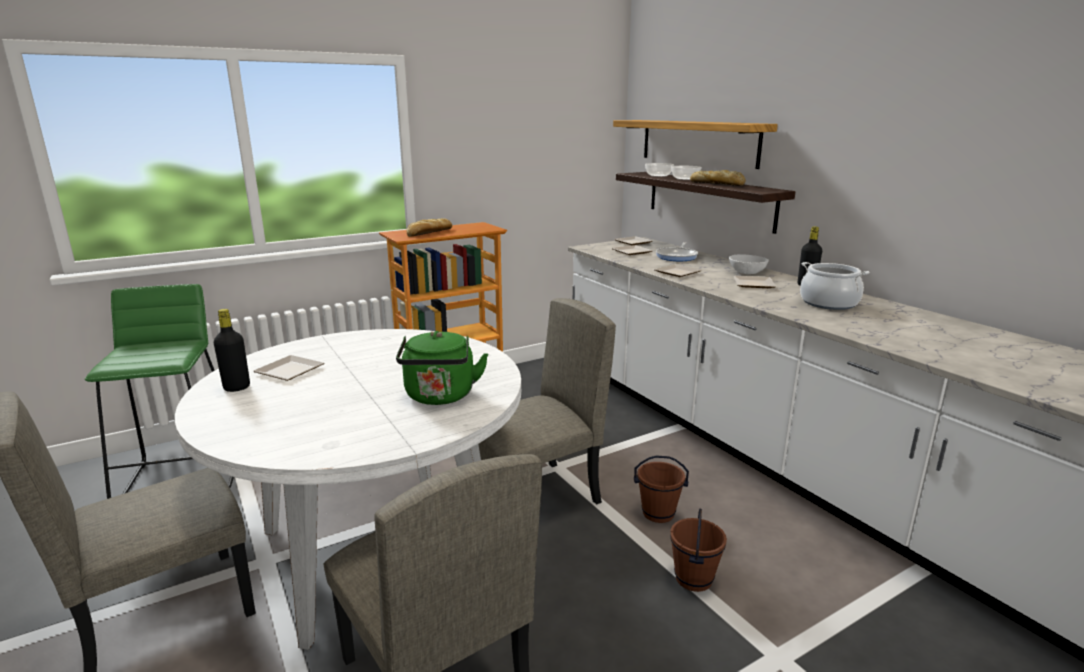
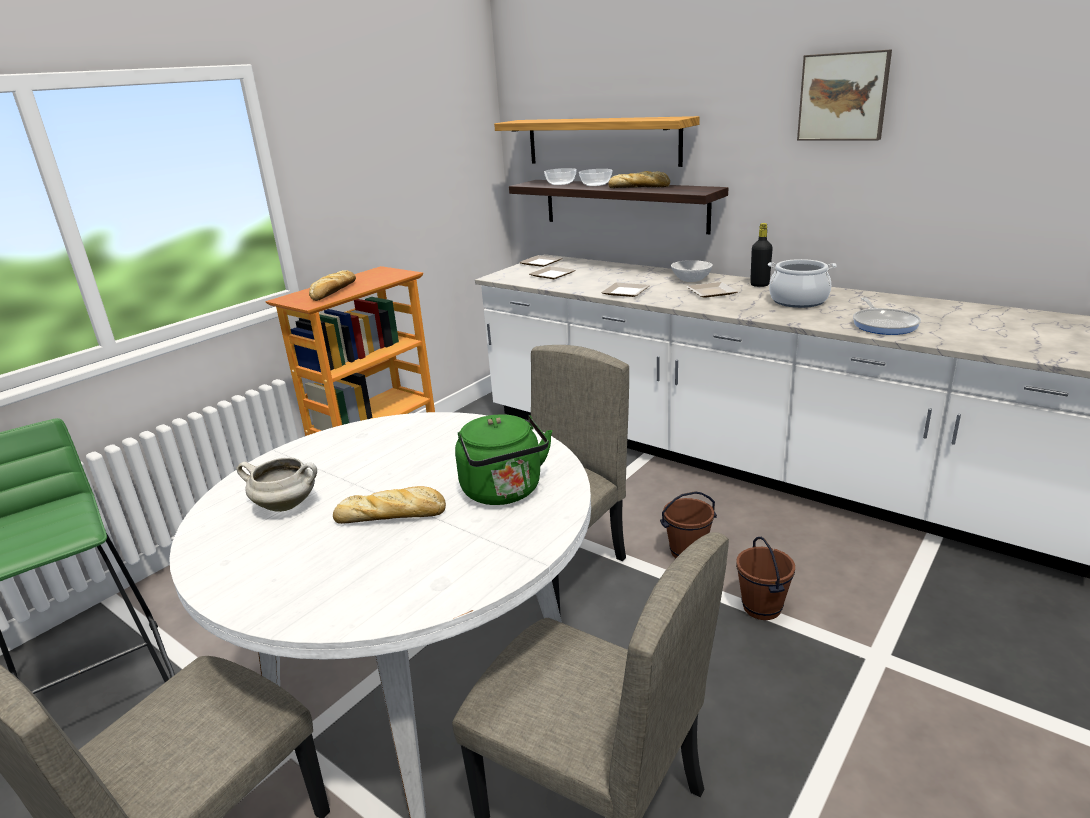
camera: 20 degrees left, 5 degrees up
(237, 387) = (236, 545): black bottle -> none
(292, 371) = (287, 505): plate -> white cooking pot
(349, 393) = (393, 515): none -> bread
(677, 256) = (604, 273): frying pan -> frying pan (884, 324)
(906, 111) = (843, 96): none -> picture

